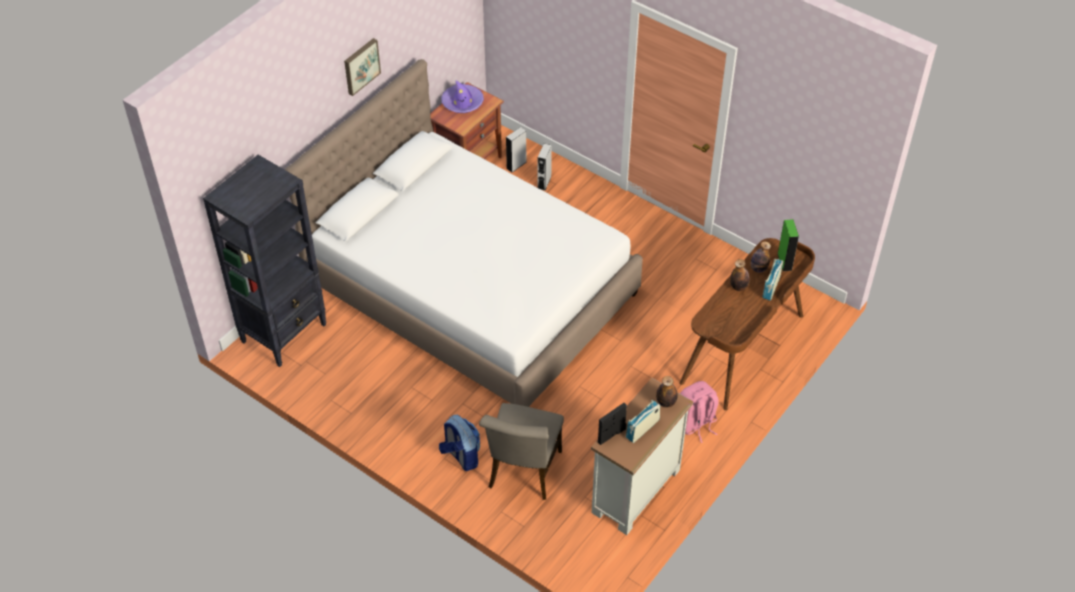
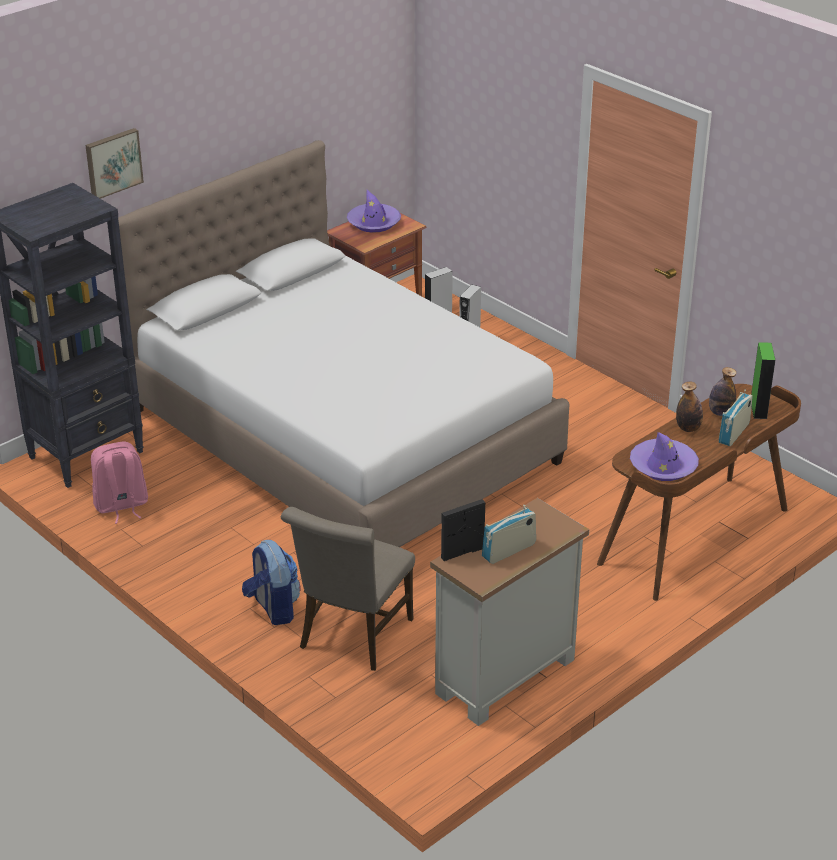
camera: 10 degrees right, 15 degrees down
(361, 66) = (233, 119): picture -> picture (113, 162)
(666, 402) = (550, 526): bottle -> none
(695, 424) = (609, 611): pink backpack -> pink backpack (121, 506)
(728, 325) = (663, 466): none -> purple hat

